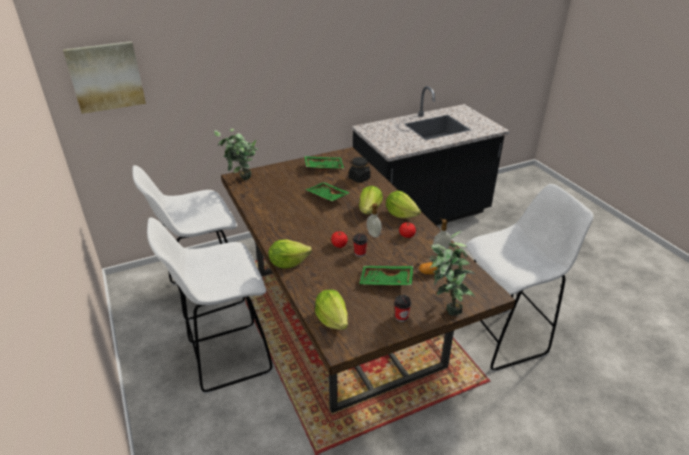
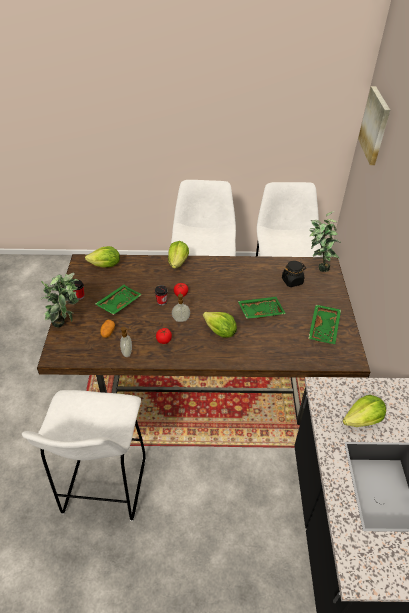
camera: 115 degrees right, 10 degrees up
(359, 178) = (285, 347): black jar -> black jar (292, 281)
(401, 214) = (199, 351): lettuce -> lettuce (362, 420)

